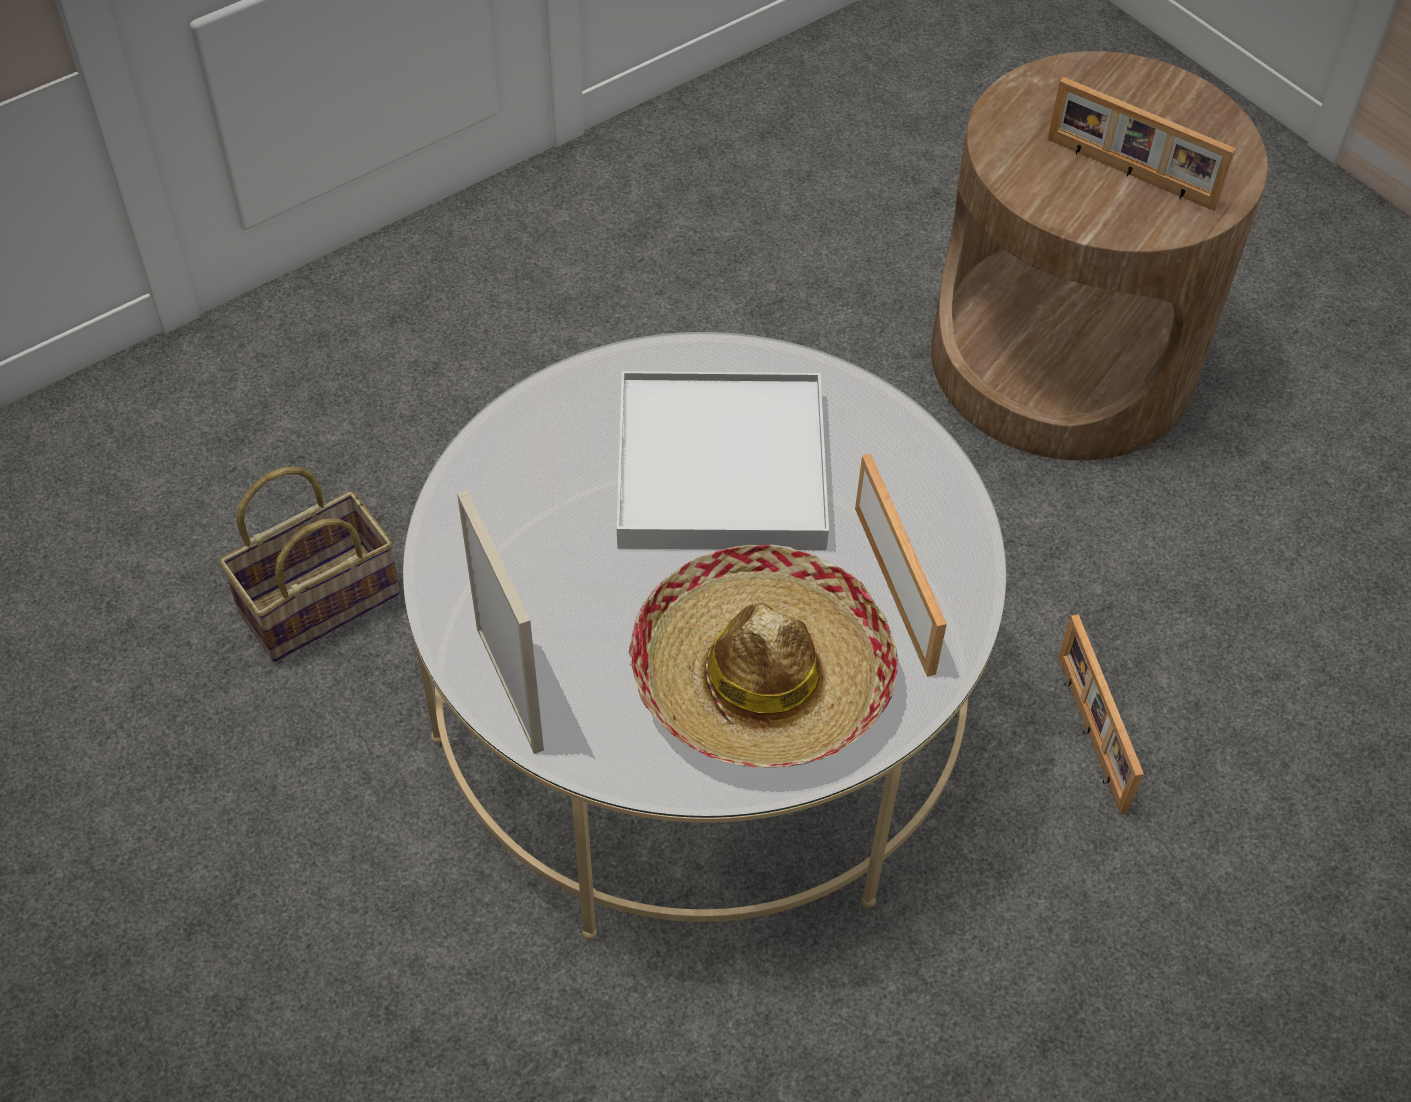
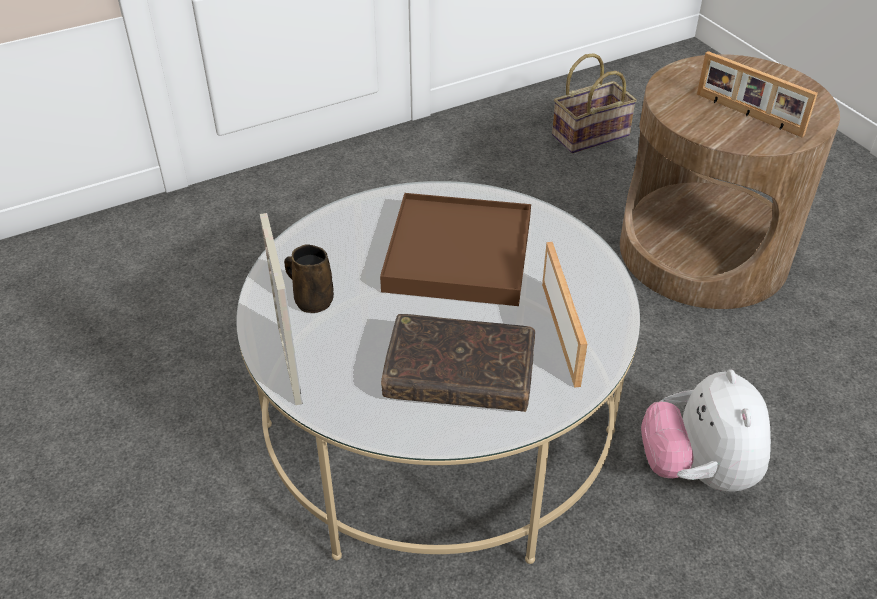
camera: 10 degrees right, 10 degrees down
(321, 598) = (217, 338): basket -> basket (591, 134)
(516, 574) = (312, 300): none -> brown mug
(720, 469) = (458, 255): white tray -> brown tray
(761, 676) = (459, 375): hat -> brown book
(1089, 733) = (697, 470): picture frame -> plush toy

